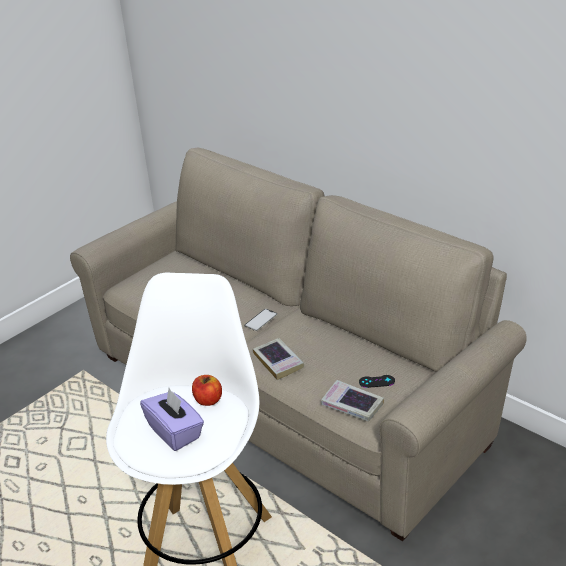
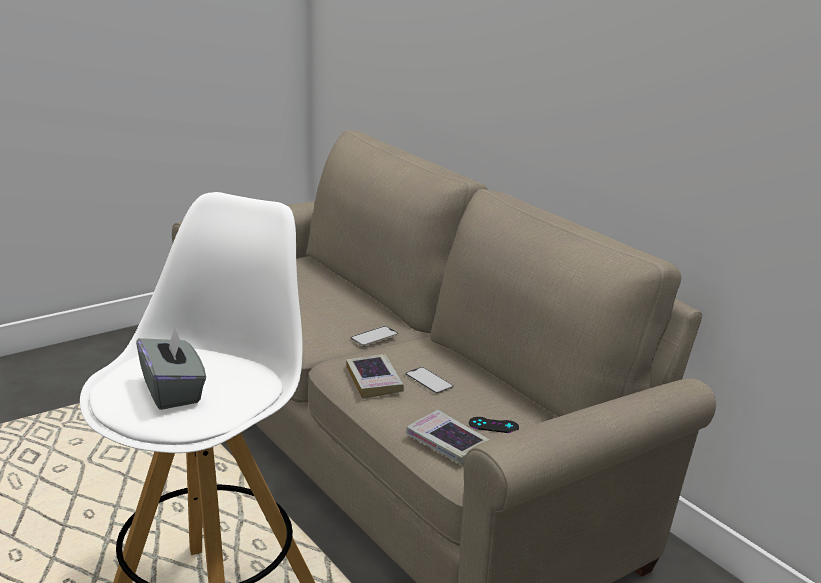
camera: 10 degrees right, 10 degrees down
(175, 432) = (173, 391): purple tissue box -> grey tissue box
(208, 400) = (236, 370): apple -> none
(317, 352) = (429, 381): none -> phone

